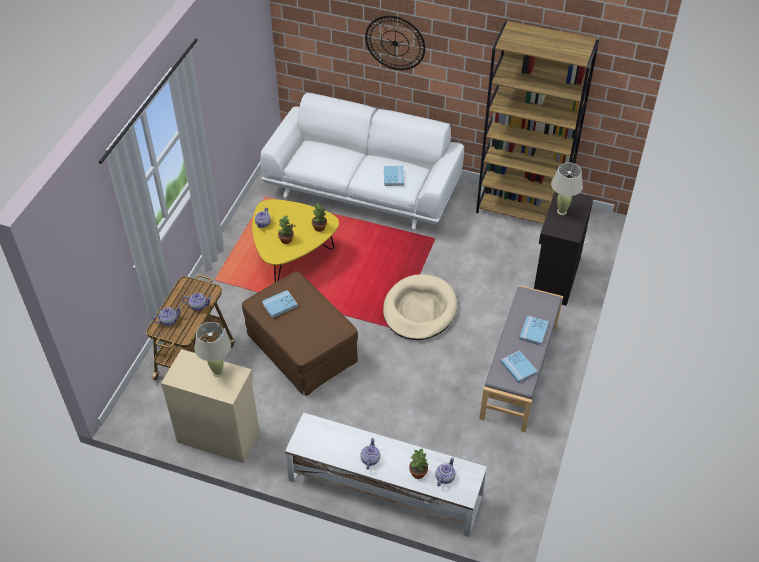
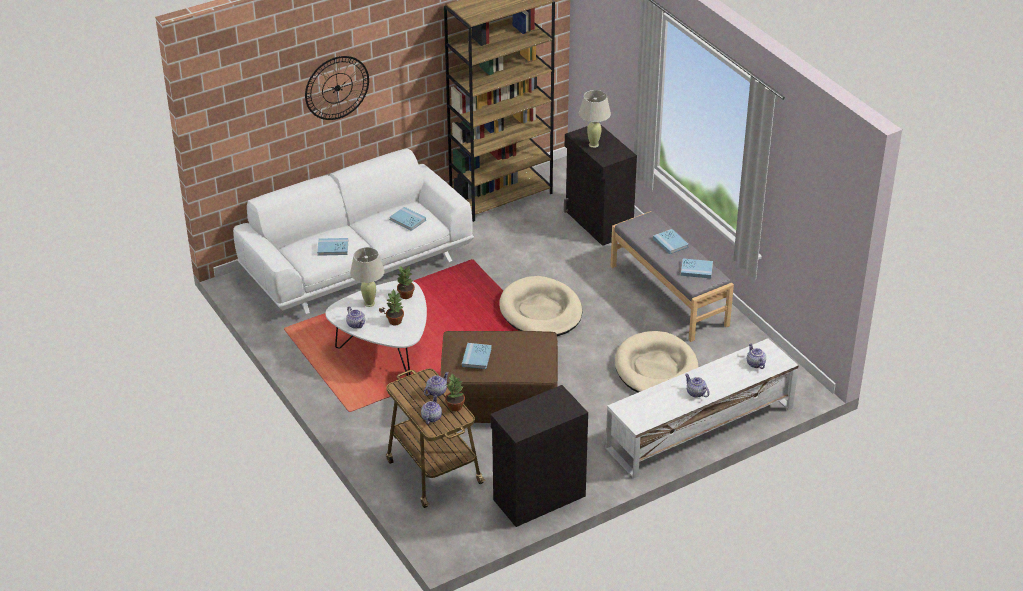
camera: 50 degrees left, 10 degrees down
(217, 372) = (542, 404): beige table lamp -> beige table lamp (369, 303)
(218, 435) = (538, 497): beige cabinet -> black cabinet
(292, 258) = (385, 351): yellow coffee table -> white coffee table
(323, 162) = (333, 248): none -> blue book
(418, 472) = (736, 375): potted plant -> potted plant (455, 406)
(425, 417) = (656, 369): none -> beige dog bed

